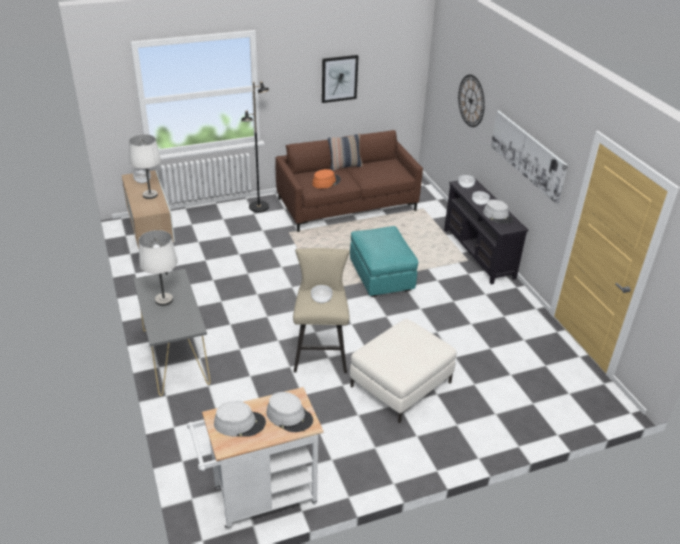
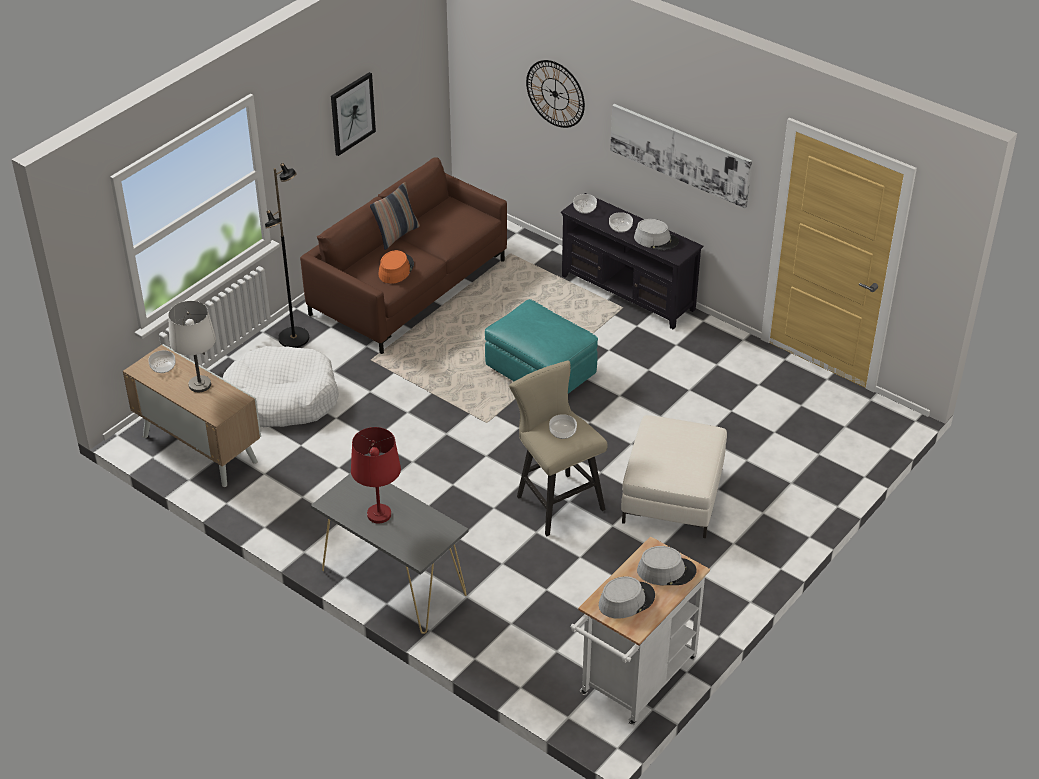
camera: 30 degrees left, 5 degrees up
(163, 300) = (379, 515): white table lamp -> red table lamp
(220, 233) = (281, 399): none -> white dog bed

